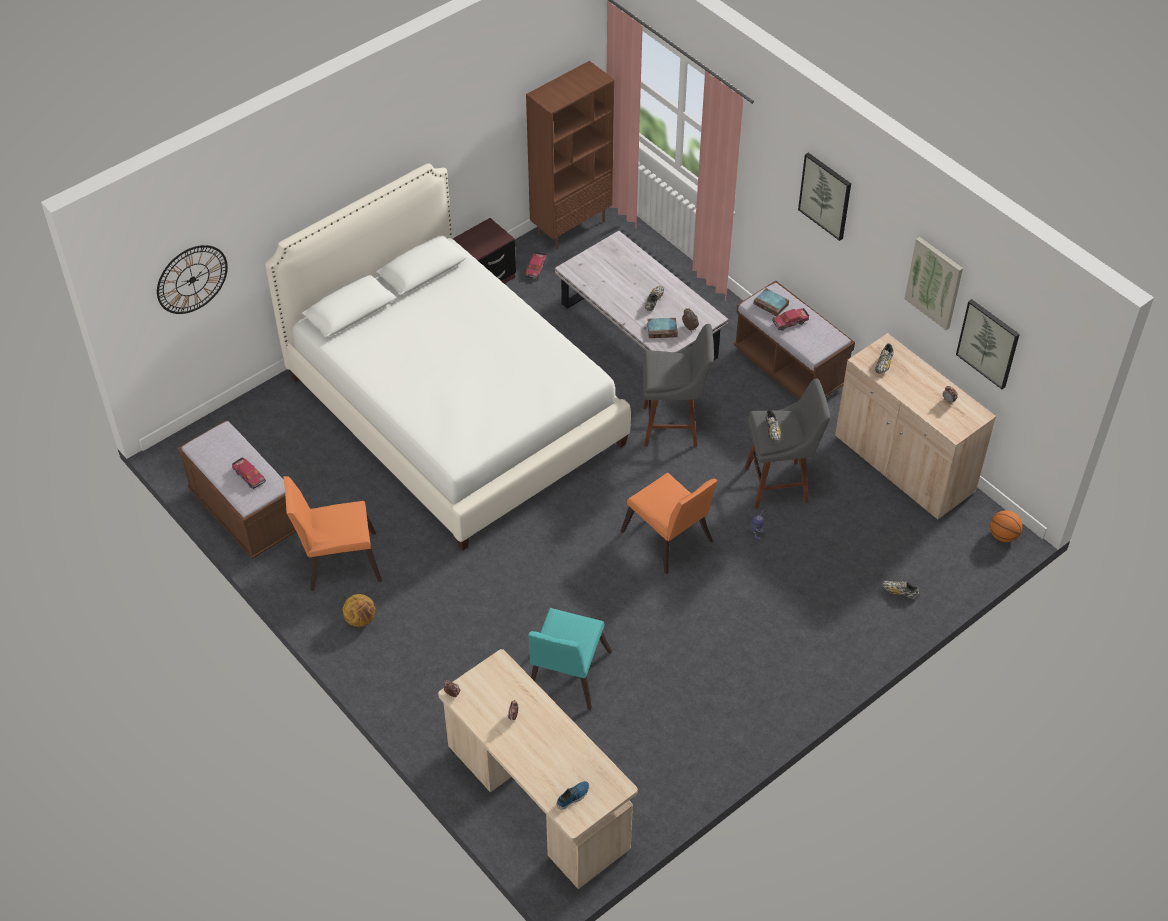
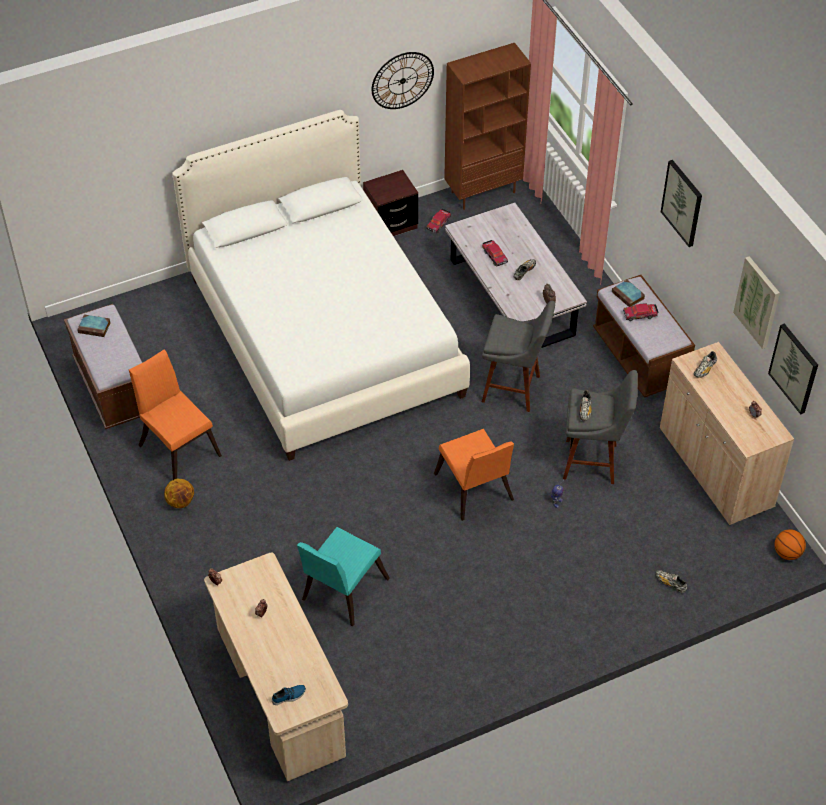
camera: 15 degrees right, 0 degrees up
(192, 279) = (103, 174): wall clock -> wall clock (402, 80)
(249, 475) = (115, 355): toy car -> toy car (494, 255)
(337, 561) = (177, 446): orange chair -> orange chair turned 45 degrees clockwise
(662, 330) = (523, 299): book -> book (95, 327)

